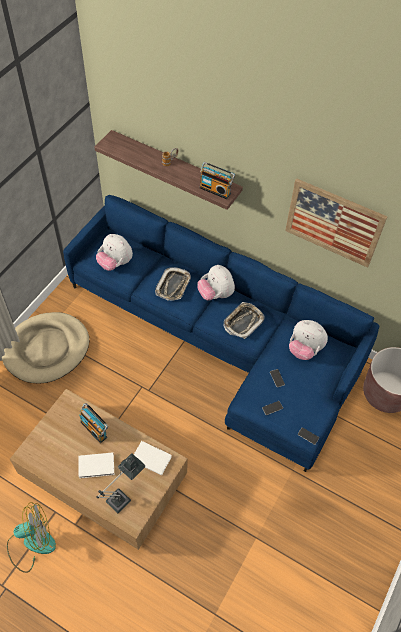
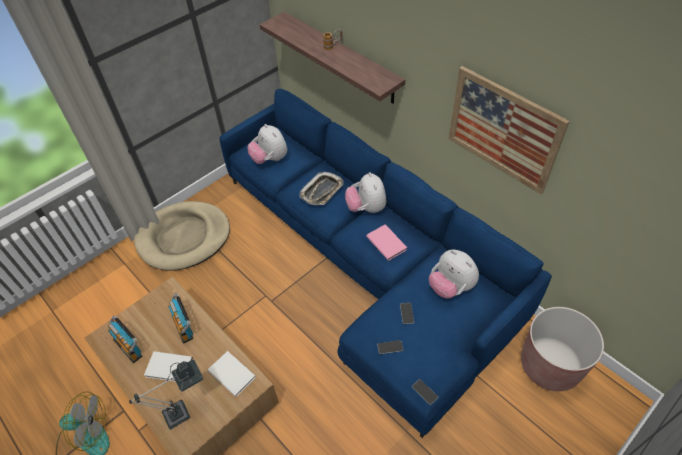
camera: 20 degrees right, 5 degrees down
(215, 190) = (372, 78): radio -> radio (129, 346)
(243, 322) = (386, 242): tray -> pink book

